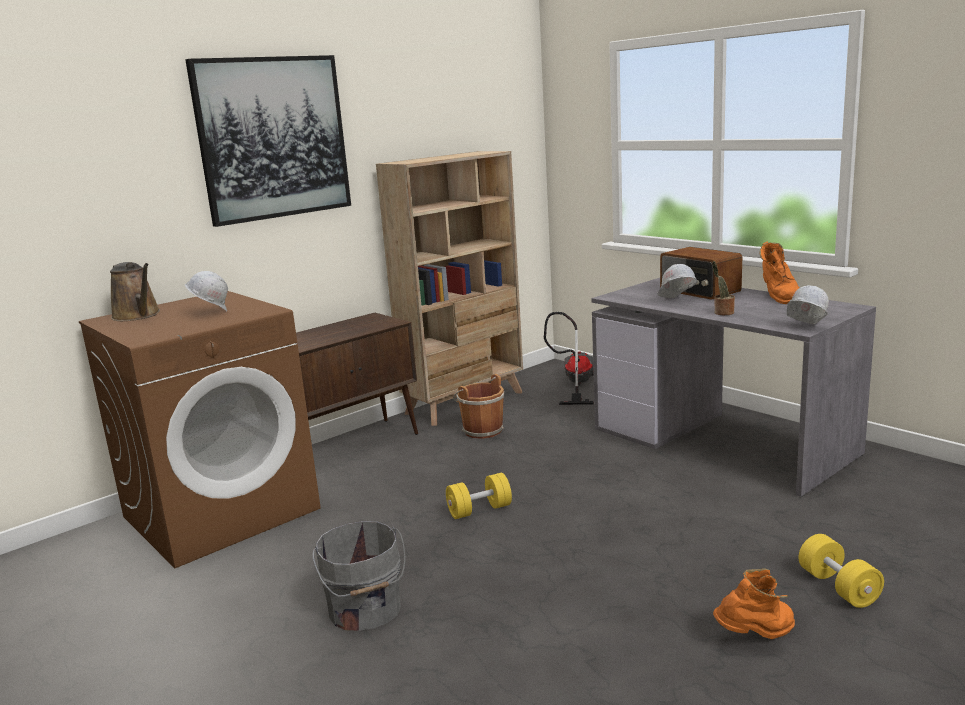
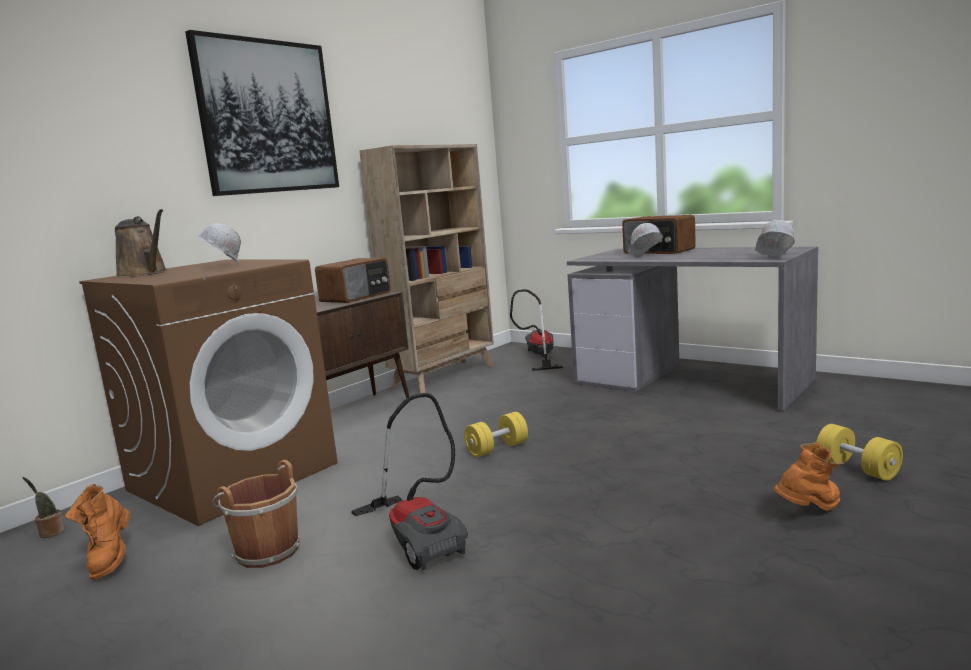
camera: 10 degrees left, 5 degrees down
(363, 325) = (357, 297): none -> radio
(365, 610) = (420, 537): grey bucket -> vacuum cleaner
(481, 430) = (469, 393): brown bucket -> brown bucket (265, 551)
(722, 313) = (693, 258): potted plant -> potted plant (50, 532)
(778, 297) = (730, 249): orange boot -> orange boot (110, 559)

